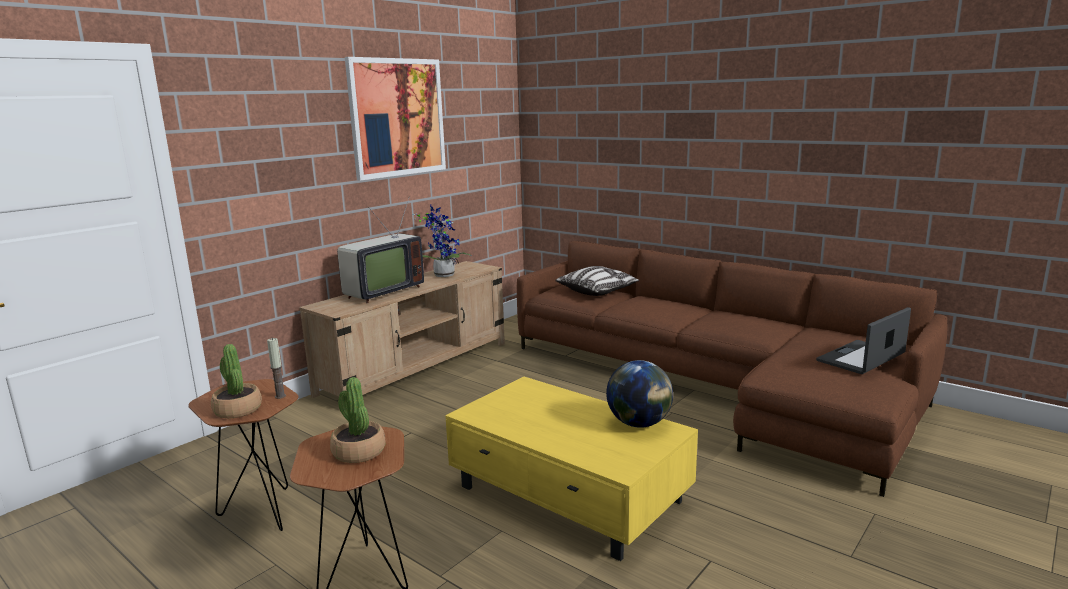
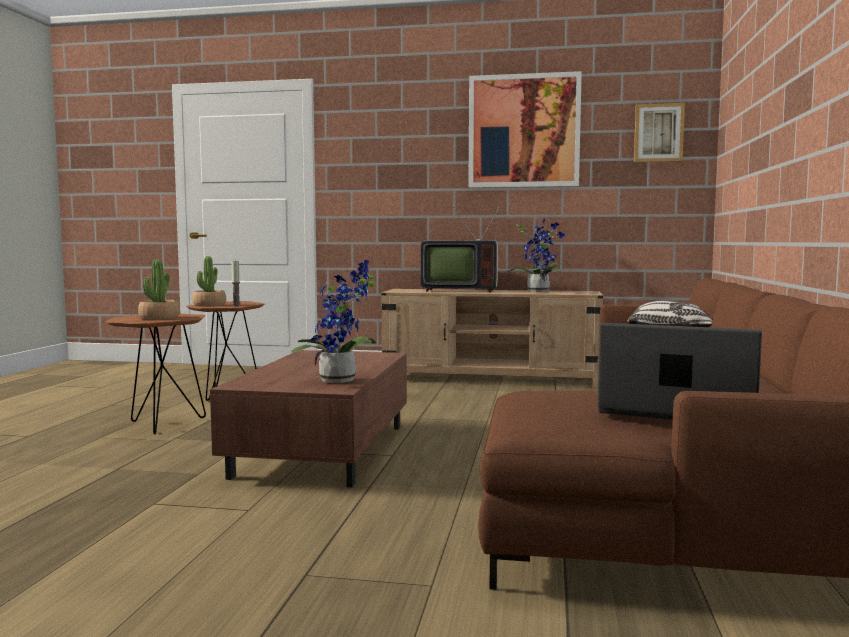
camera: 60 degrees right, 10 degrees down
(488, 117) = (658, 133): none -> picture
(570, 495) = (322, 450): yellow coffee table -> brown coffee table
(639, 423) = (341, 381): globe -> potted plant

